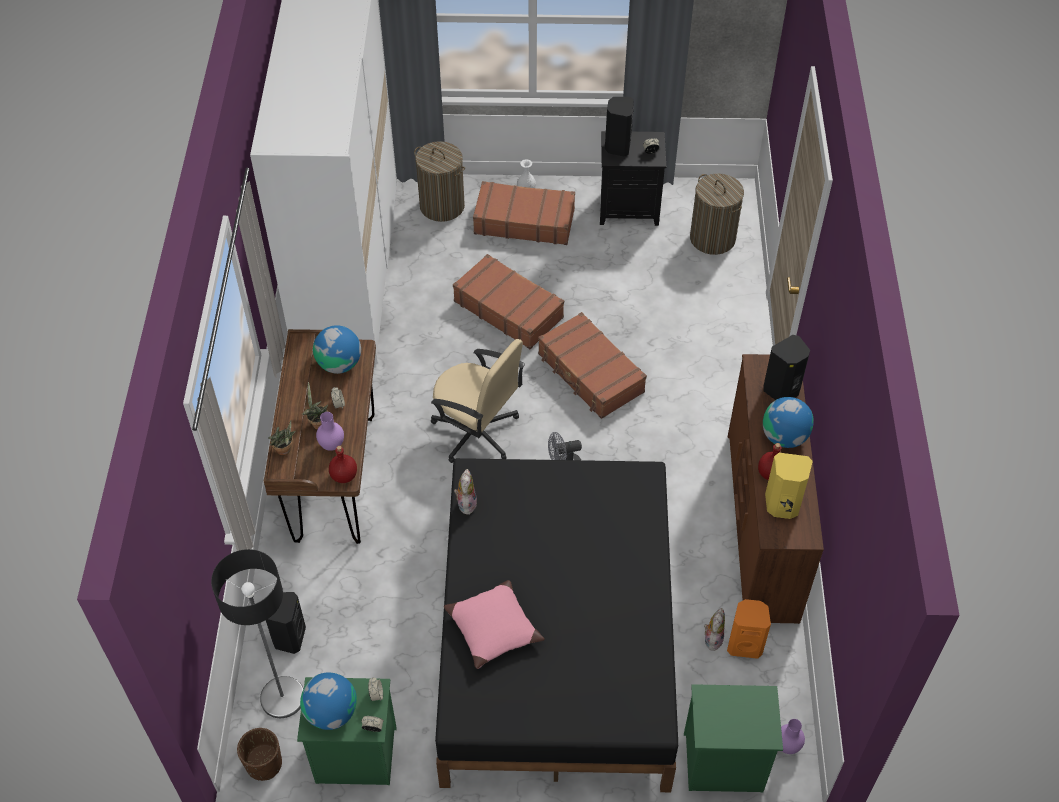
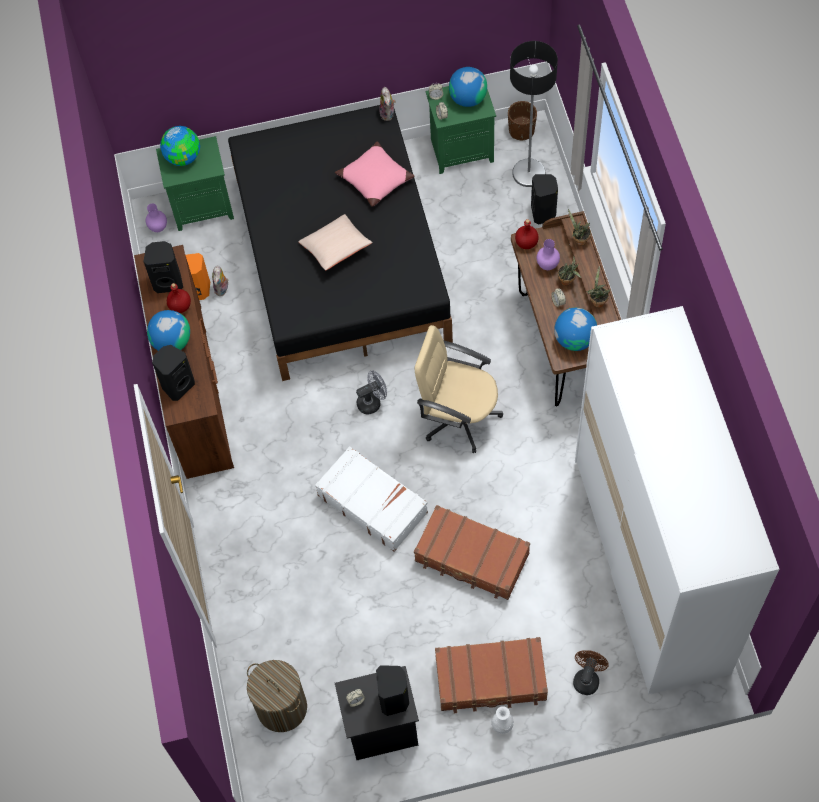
camera: 170 degrees right, 10 degrees up
(298, 382) = (597, 301): none -> potted plant
(442, 206) = (587, 678): laundry basket -> brown fan
(466, 503) = (426, 265): plush toy -> plush toy (388, 114)
(567, 549) = (336, 248): none -> beige pillow
(590, 374) = (372, 503): brown suitcase -> white suitcase
(744, 725) = (183, 157): none -> globe
(782, 505) = (168, 282): yellow speaker -> black speaker

